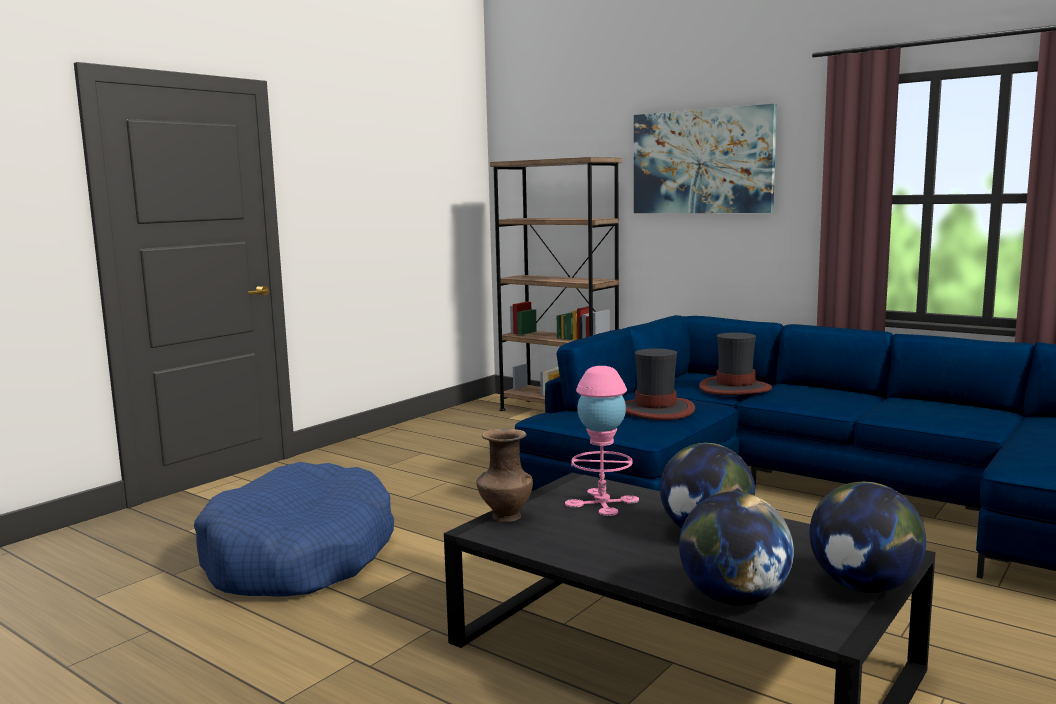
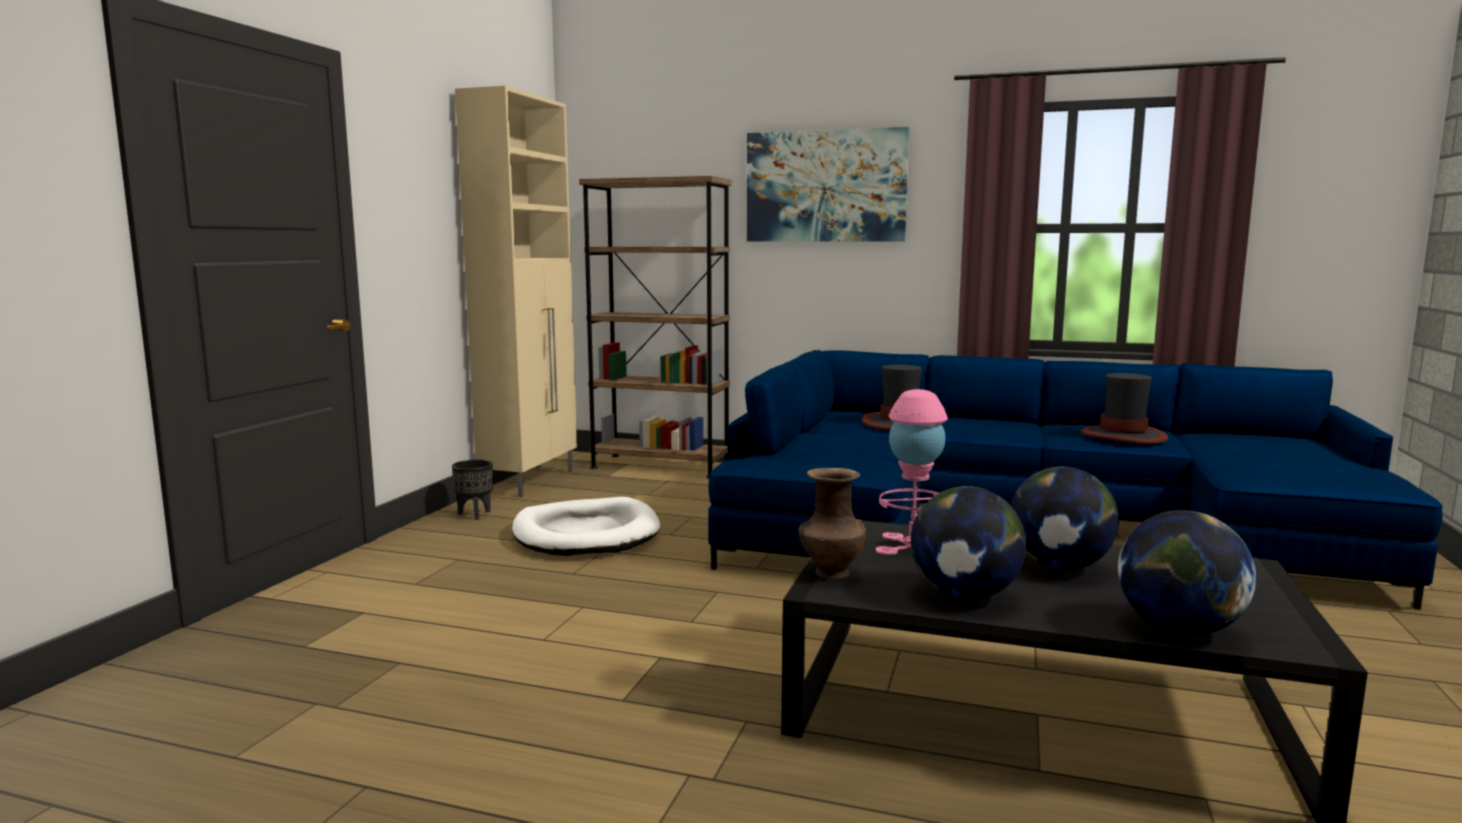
camera: 20 degrees left, 0 degrees up
(299, 556) = (496, 659): blue dog bed -> none
(378, 443) = (475, 515): none -> black planter
(443, 418) = (531, 481): none -> beige cabinet
(446, 466) = (586, 534): none -> white dog bed
(655, 410) = (852, 448): hat -> hat (1124, 436)
(863, 587) = (1271, 601): globe -> globe (965, 595)

